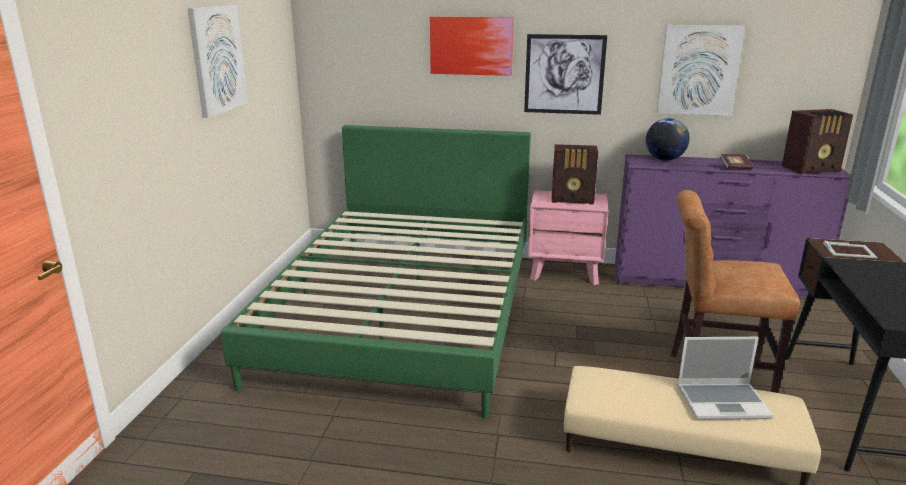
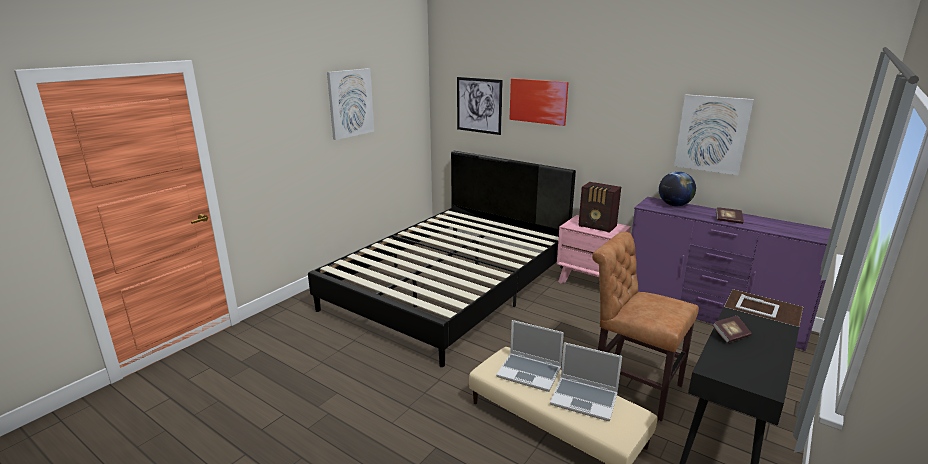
camera: 25 degrees right, 0 degrees up
(405, 312) = (451, 287): green bed -> black bed
(564, 74) = (603, 128): picture -> picture (479, 105)
(636, 389) = (530, 372): none -> laptop
(812, 169) = (803, 232): radio -> none
(866, 284) = (730, 336): none -> book

